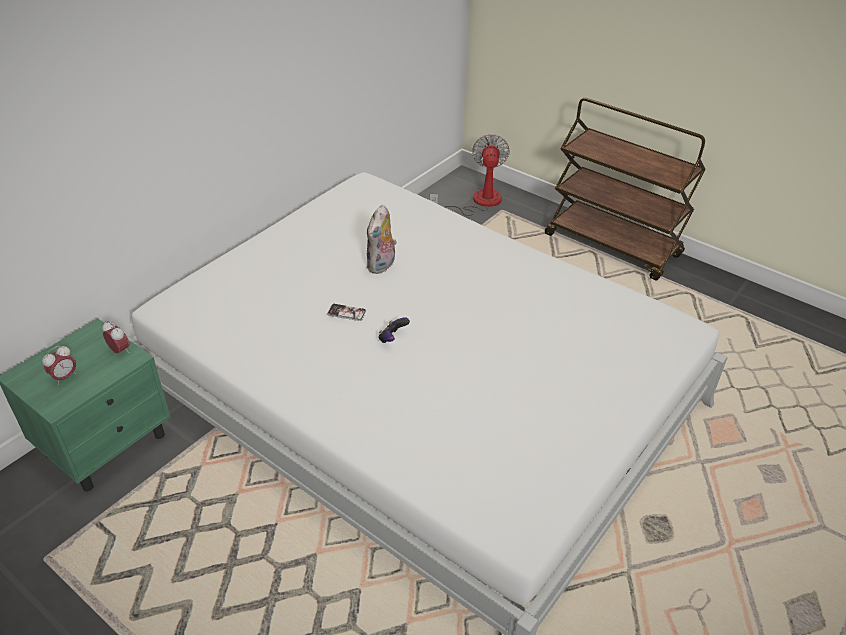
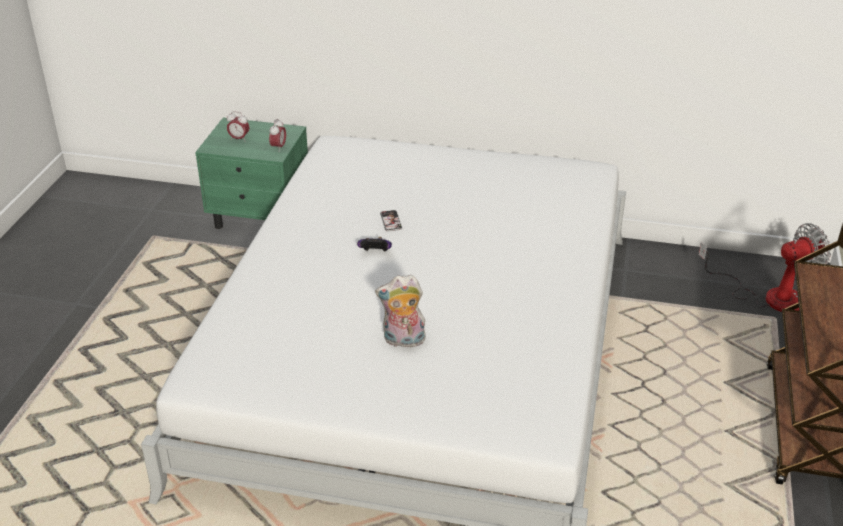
camera: 65 degrees right, 5 degrees down
(382, 266) = (471, 219): plush toy -> plush toy (403, 341)

